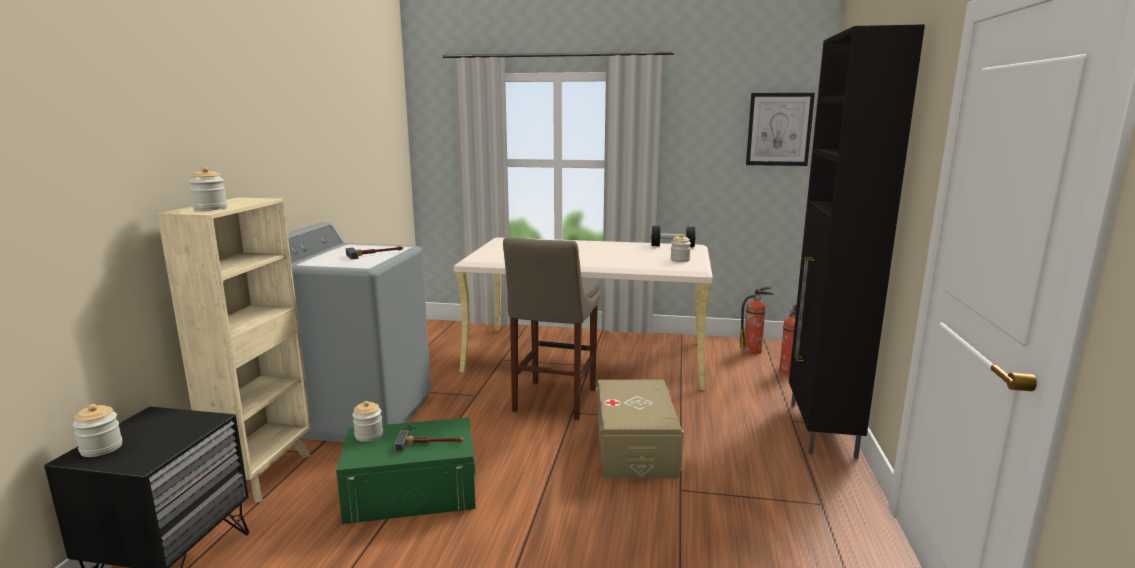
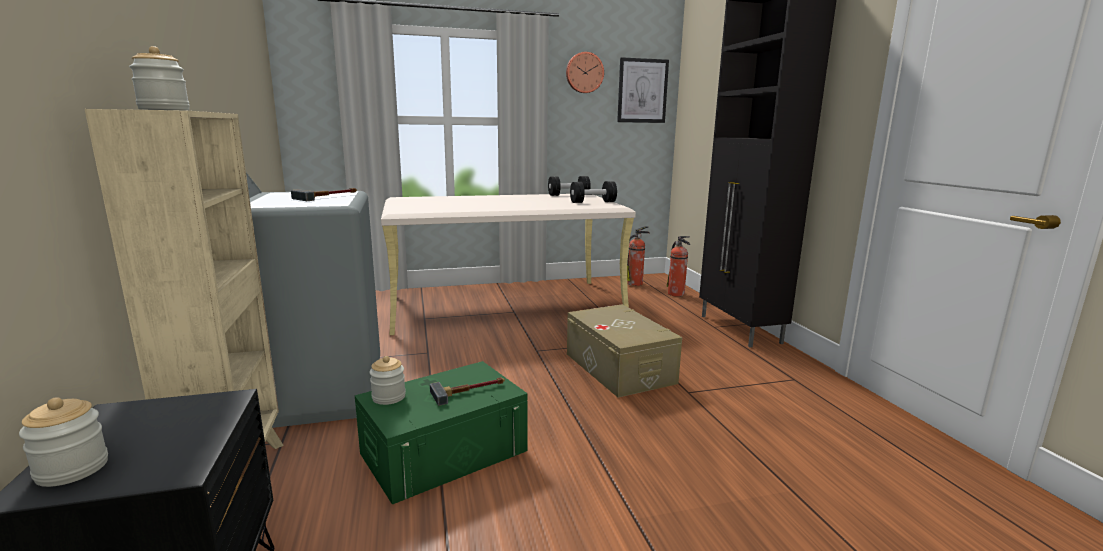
camera: 25 degrees left, 0 degrees up
(552, 402) = (510, 345): beige stool -> none
(680, 260) = (593, 202): jar -> black dumbbell
(706, 111) = (584, 72): none -> wall clock

